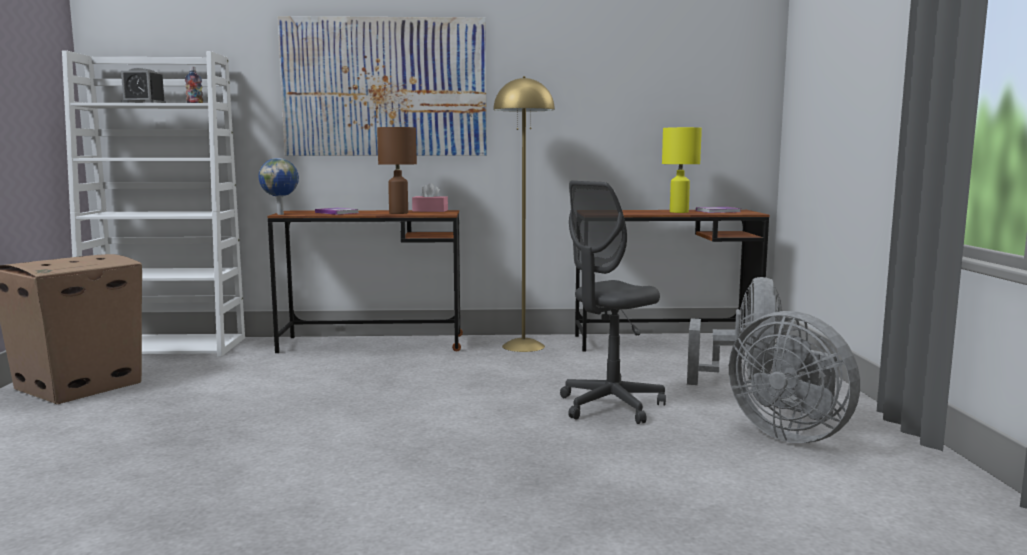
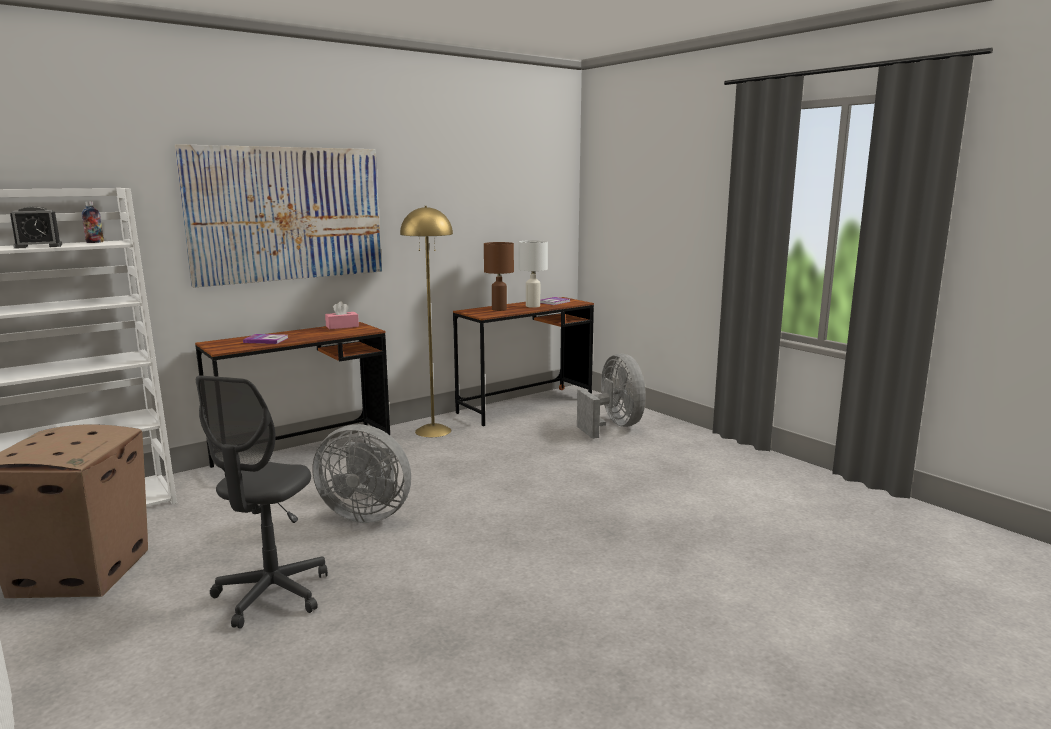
camera: 35 degrees left, 5 degrees up
(281, 214) = (219, 350): globe -> none
(398, 213) = (326, 334): brown table lamp -> brown table lamp (498, 309)
(610, 406) = (569, 467): grey office chair -> grey office chair (272, 595)
(678, 212) = (532, 306): yellow table lamp -> white table lamp
(791, 434) = (688, 459): grey fan -> grey fan (366, 514)

